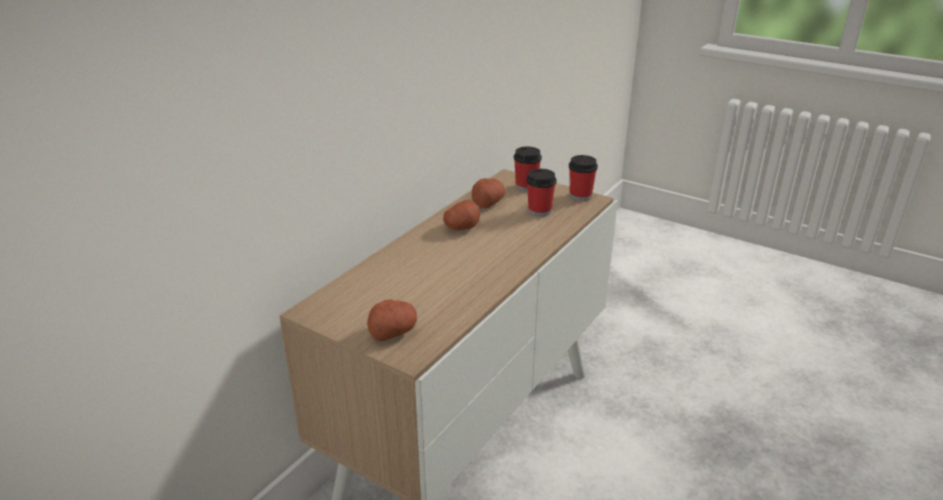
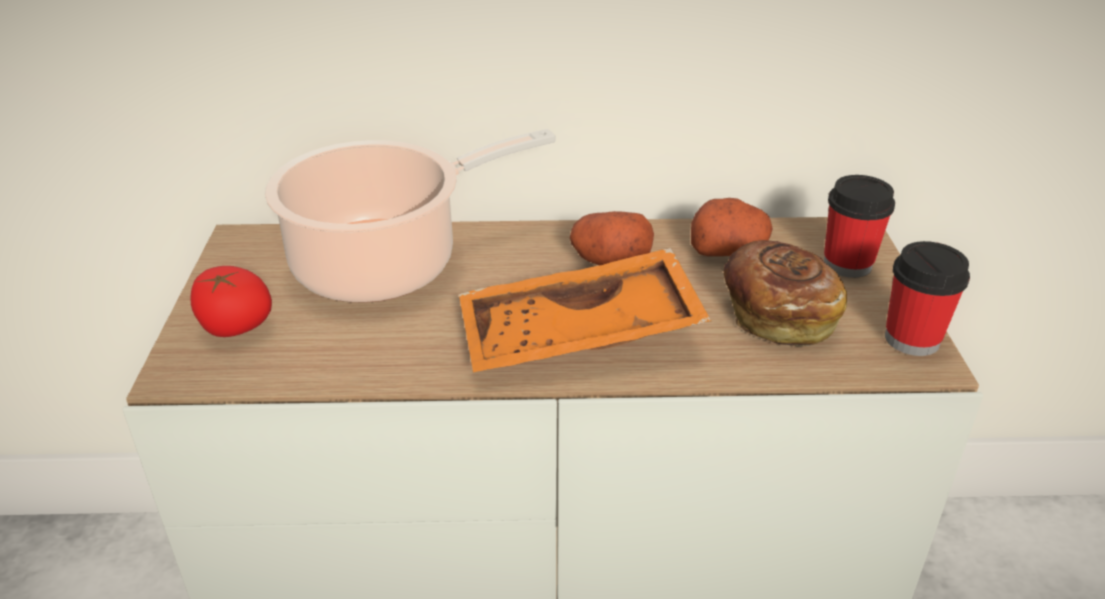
camera: 55 degrees right, 5 degrees up
(391, 277) = (386, 263): none -> cooking pot
(393, 331) = (235, 327): potato -> tomato
(506, 253) = (579, 338): none -> orange tray
(539, 211) = (777, 315): cup -> bread

